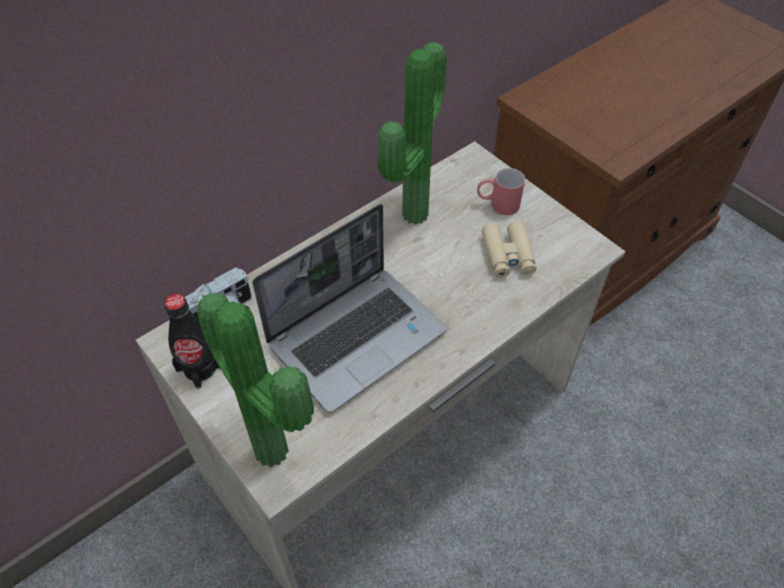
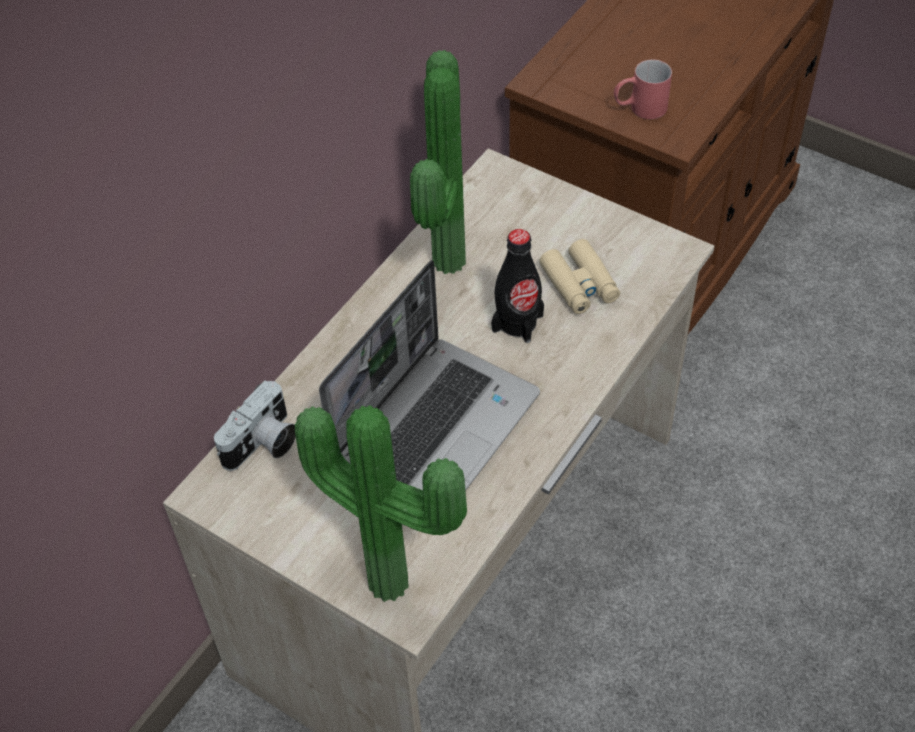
camera: 15 degrees left, 0 degrees up
(200, 368) = (260, 513): black bottle -> black bottle (517, 322)
(497, 204) = (545, 224): red mug -> red mug (639, 109)

